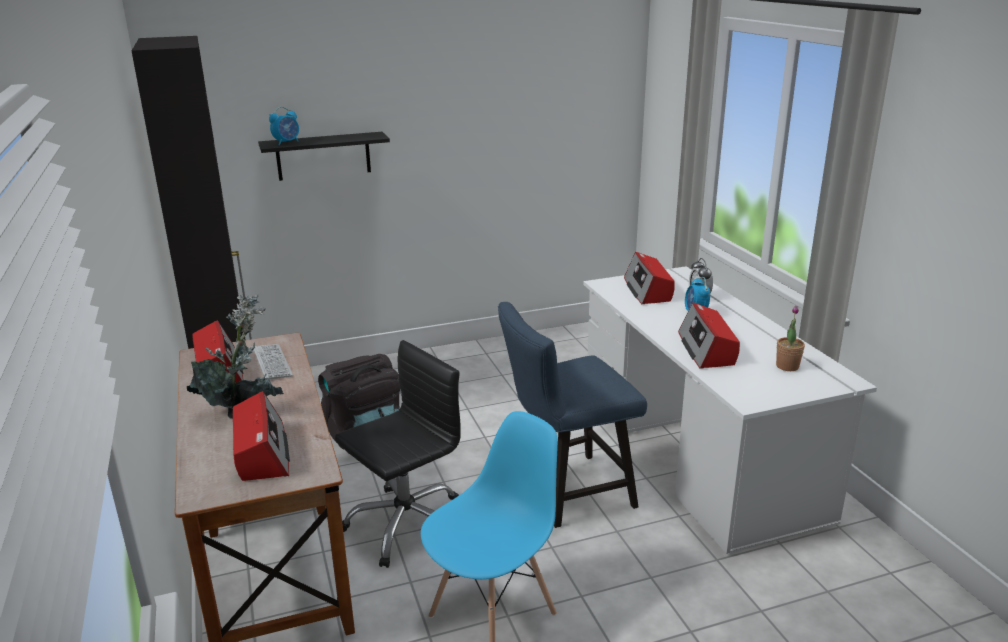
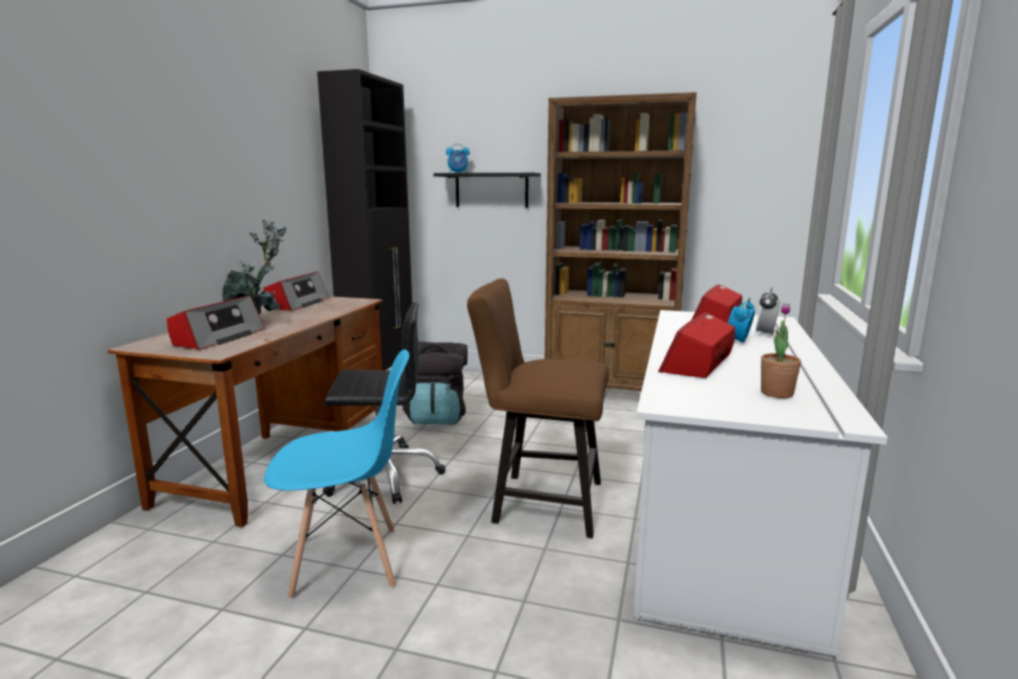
camera: 35 degrees right, 10 degrees down
(272, 363) = (331, 307): keyboard -> none
(493, 354) = (612, 393): none -> brown bookcase
(566, 493) = (539, 502): blue chair -> brown chair

